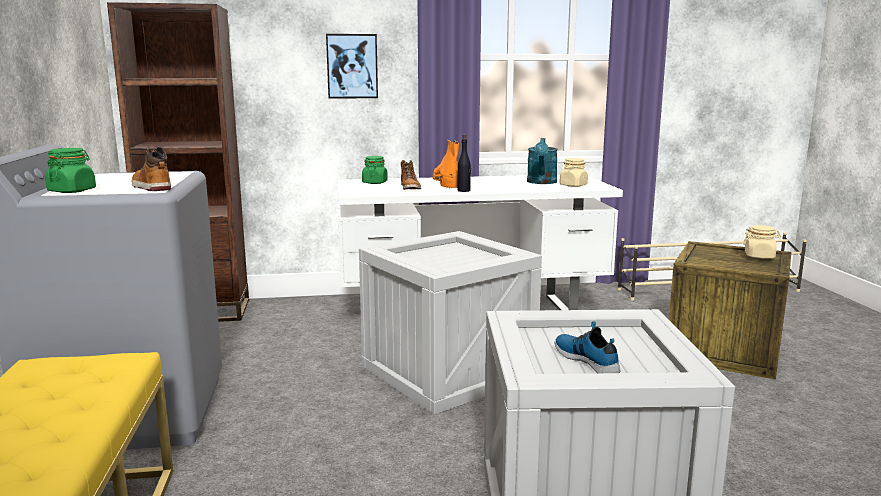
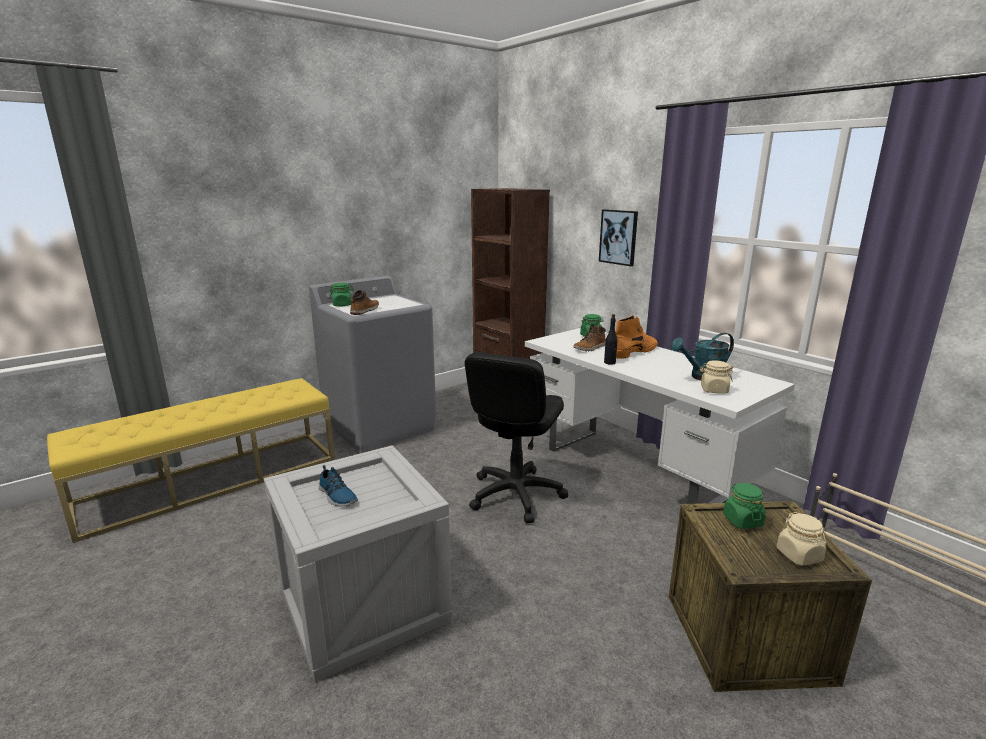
camera: 60 degrees right, 5 degrees up
(448, 372) = (515, 494): crate -> black office chair
(587, 359) = (337, 496): shoe -> shoe turned 105 degrees clockwise
(709, 256) = (742, 520): none -> green jar

